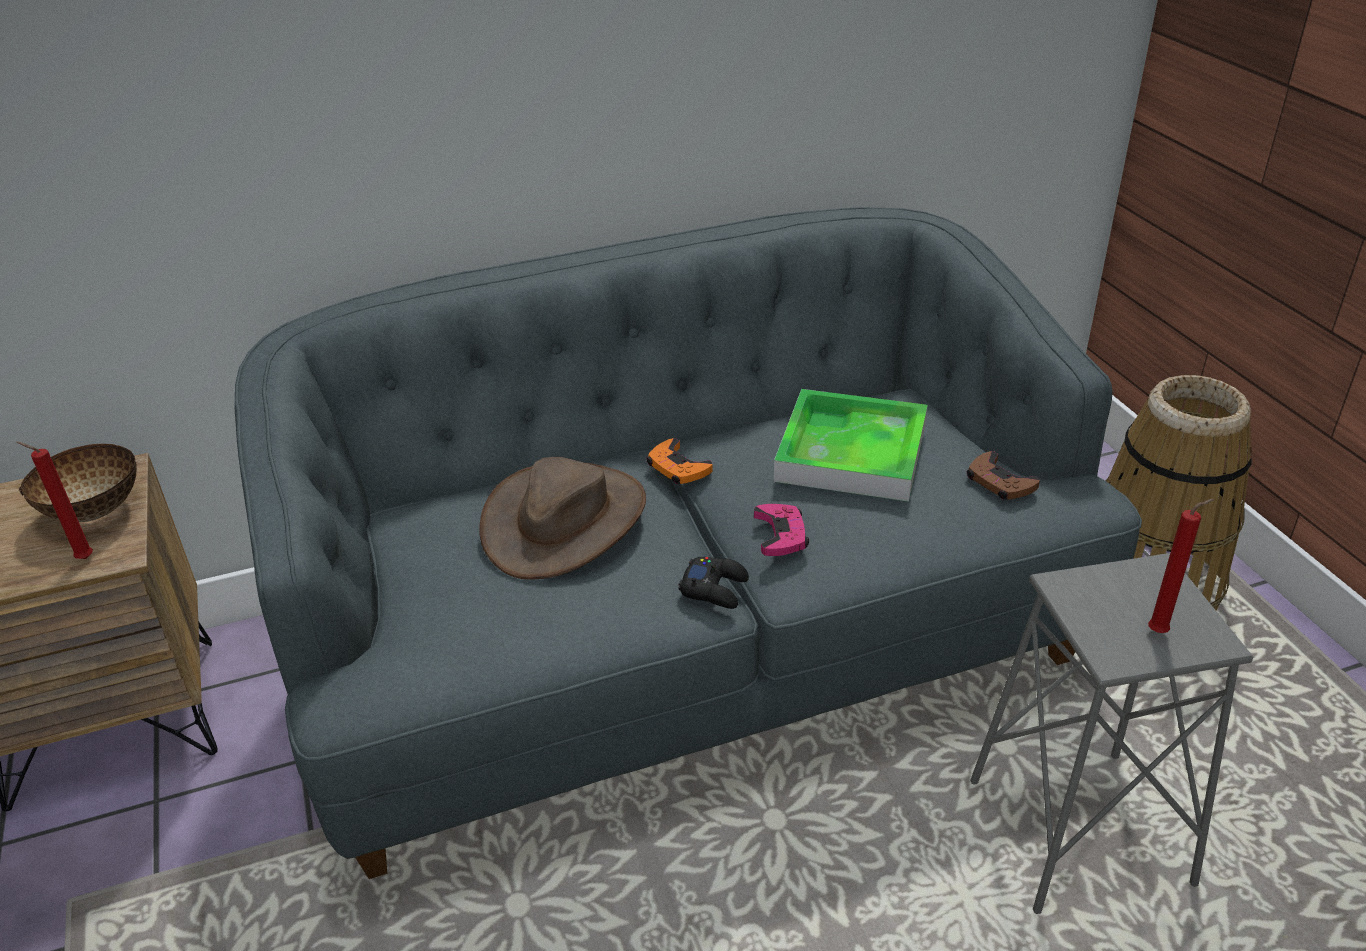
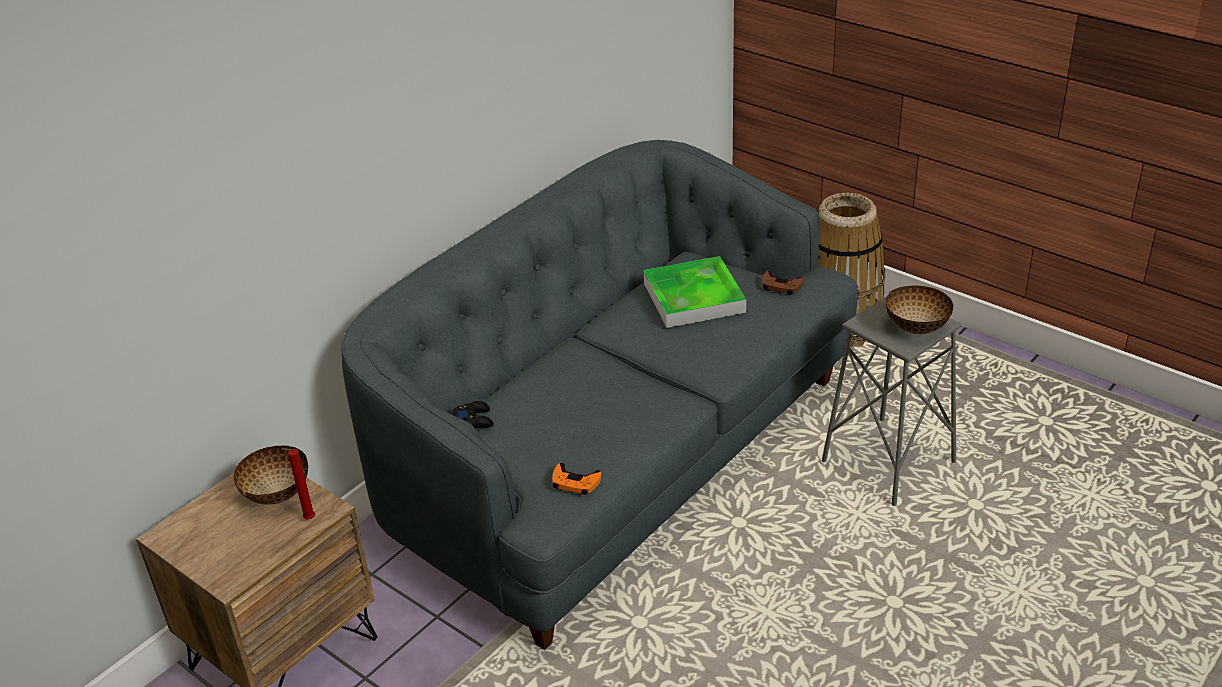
camera: 30 degrees left, 0 degrees up
(564, 520) = (570, 391): brown hat -> none
(678, 467) = (601, 340): orange game controller -> orange game controller (575, 483)
(715, 588) = (683, 394): black game controller -> black game controller (474, 420)
(781, 534) = (695, 353): pink game controller -> none
(1160, 632) = (917, 327): red candle -> bowl

